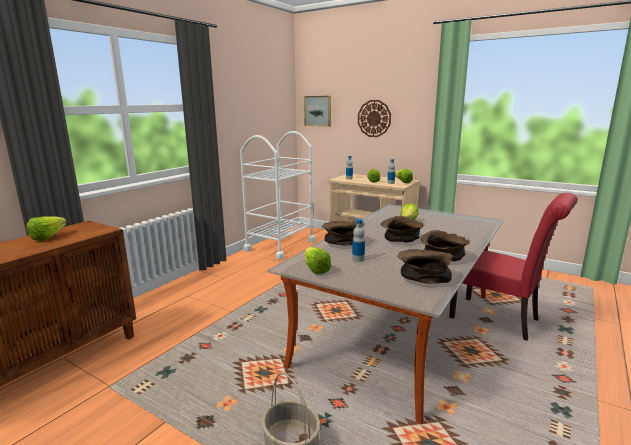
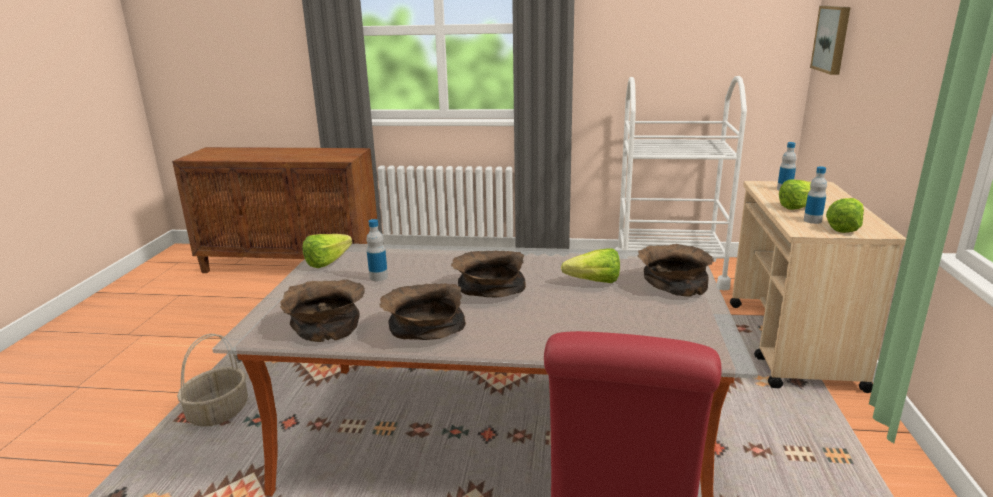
camera: 65 degrees right, 5 degrees up
(51, 236) = (315, 153): lettuce -> none
(342, 242) = (439, 257): brown bowl -> brown bowl (673, 283)
(374, 118) = (886, 67): wall clock -> none

